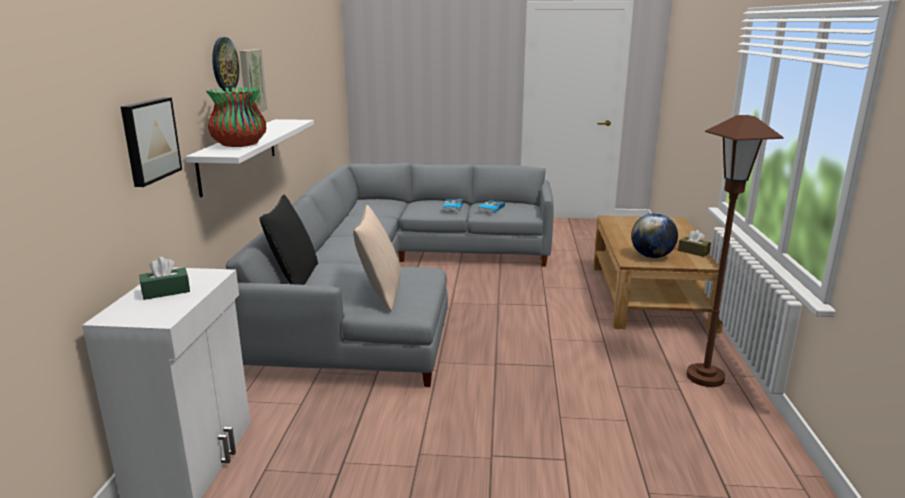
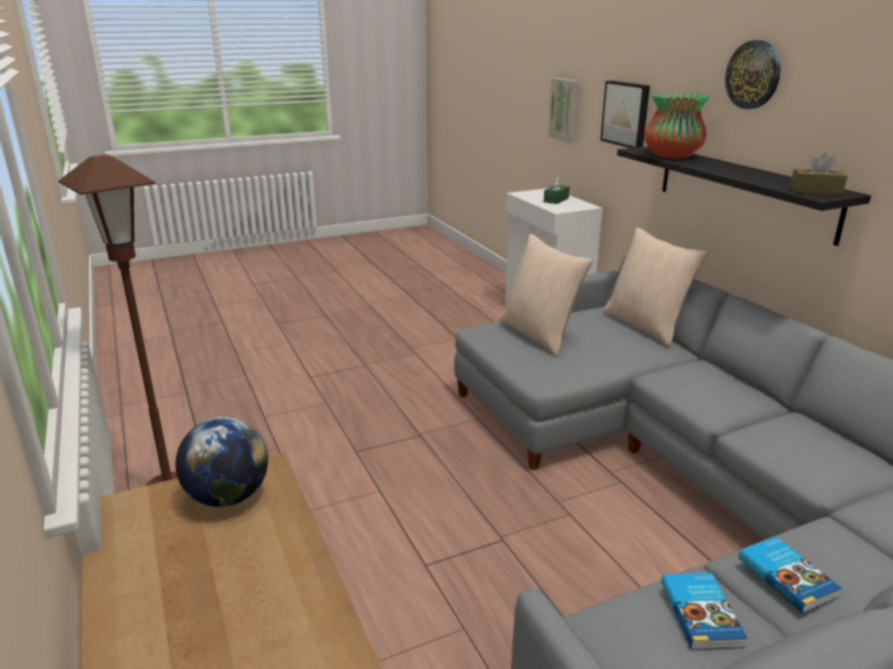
camera: 150 degrees right, 5 degrees up
(239, 154) = (743, 190): white shelf -> black shelf
(251, 81) = (814, 112): picture -> picture (565, 109)
(294, 278) = (646, 326): black pillow -> beige pillow
(693, 252) = (135, 544): brown tissue box -> brown tissue box (815, 191)

